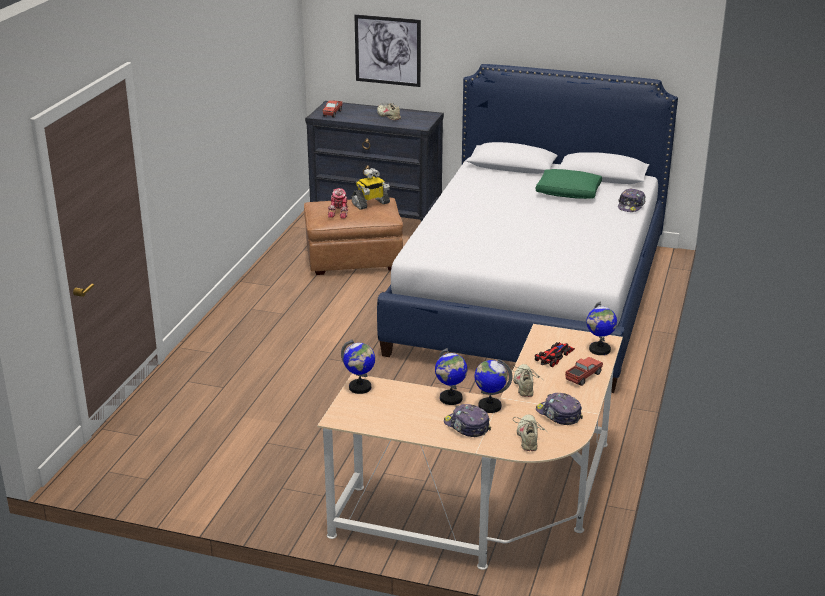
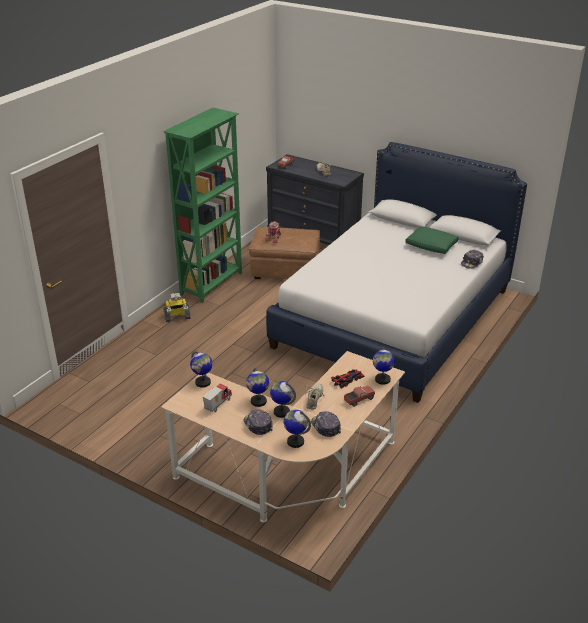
camera: 15 degrees right, 5 degrees up
(258, 288) = (212, 284): none -> green bookcase
(370, 204) = (298, 234): toy robot -> toy robot (177, 317)
(387, 50) = (329, 124): picture -> none
(395, 410) = (217, 404): none -> toy truck
(529, 437) = (295, 441): beige shoe -> globe

